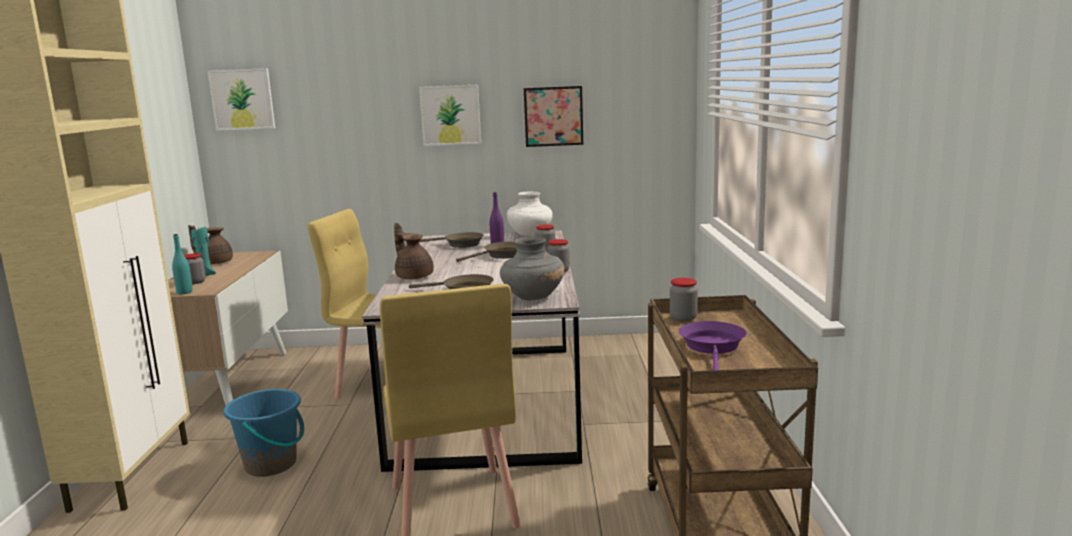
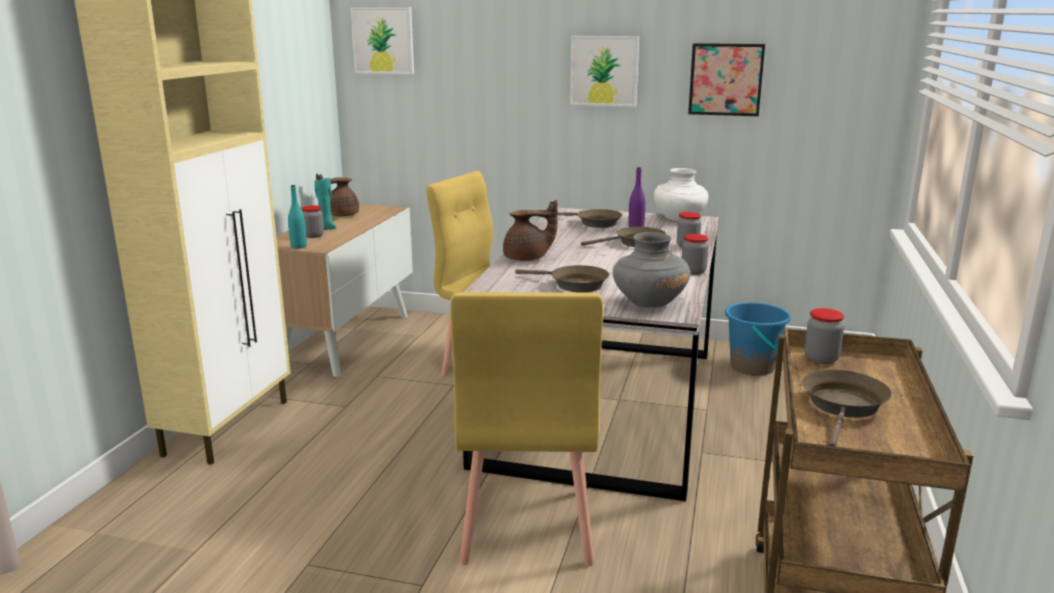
camera: 15 degrees right, 5 degrees up
(271, 464) = (358, 440): blue bucket -> blue bucket (752, 367)
(414, 276) = (527, 259): brown teapot -> brown teapot turned 105 degrees clockwise
(713, 347) = (844, 407): purple frying pan -> brown frying pan

